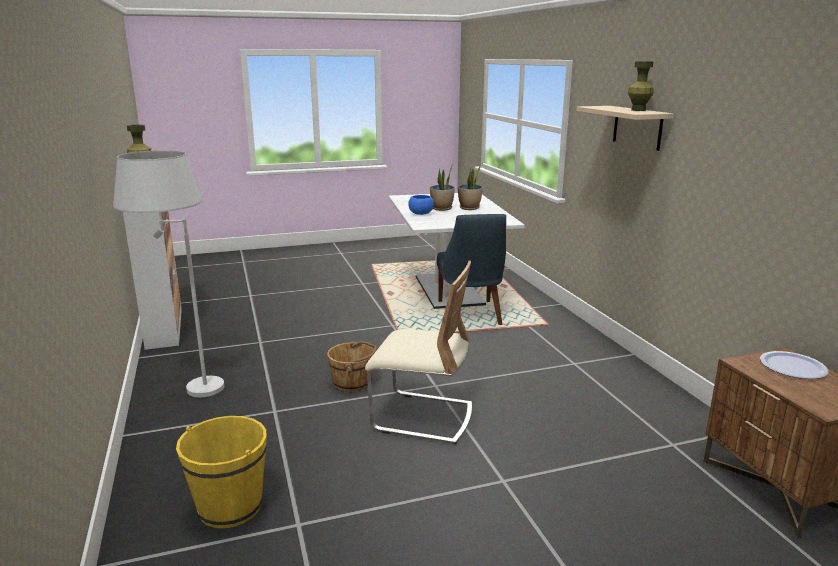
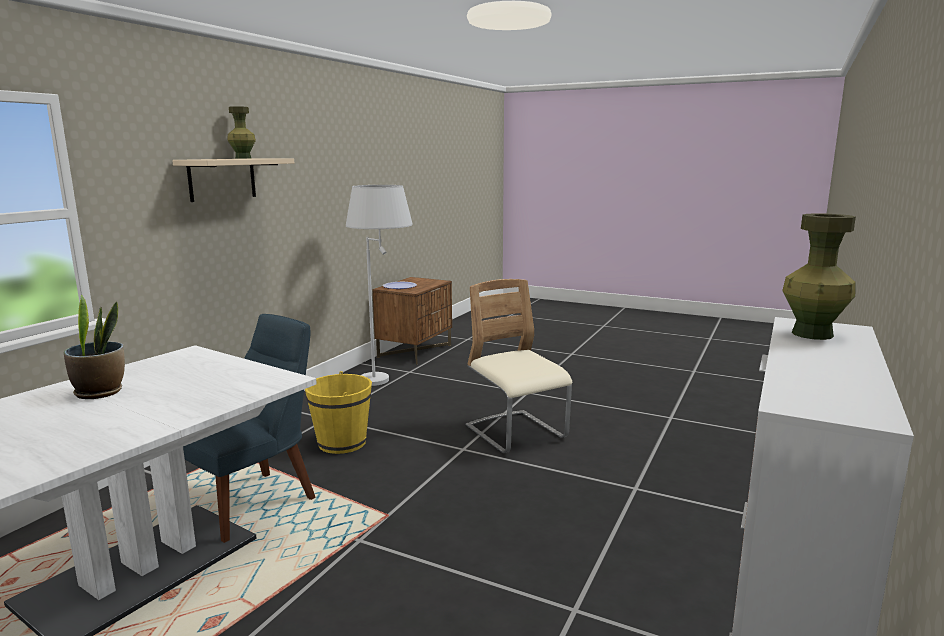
camera: 135 degrees left, 5 degrees down
(184, 389) = (733, 563): white floor lamp -> white floor lamp (385, 384)
(230, 507) = (712, 438): yellow bucket -> yellow bucket (342, 443)
(353, 382) = (528, 483): brown bucket -> none
(421, 214) = (193, 406): blue bowl -> none
(442, 209) = (127, 406): potted plant -> none

